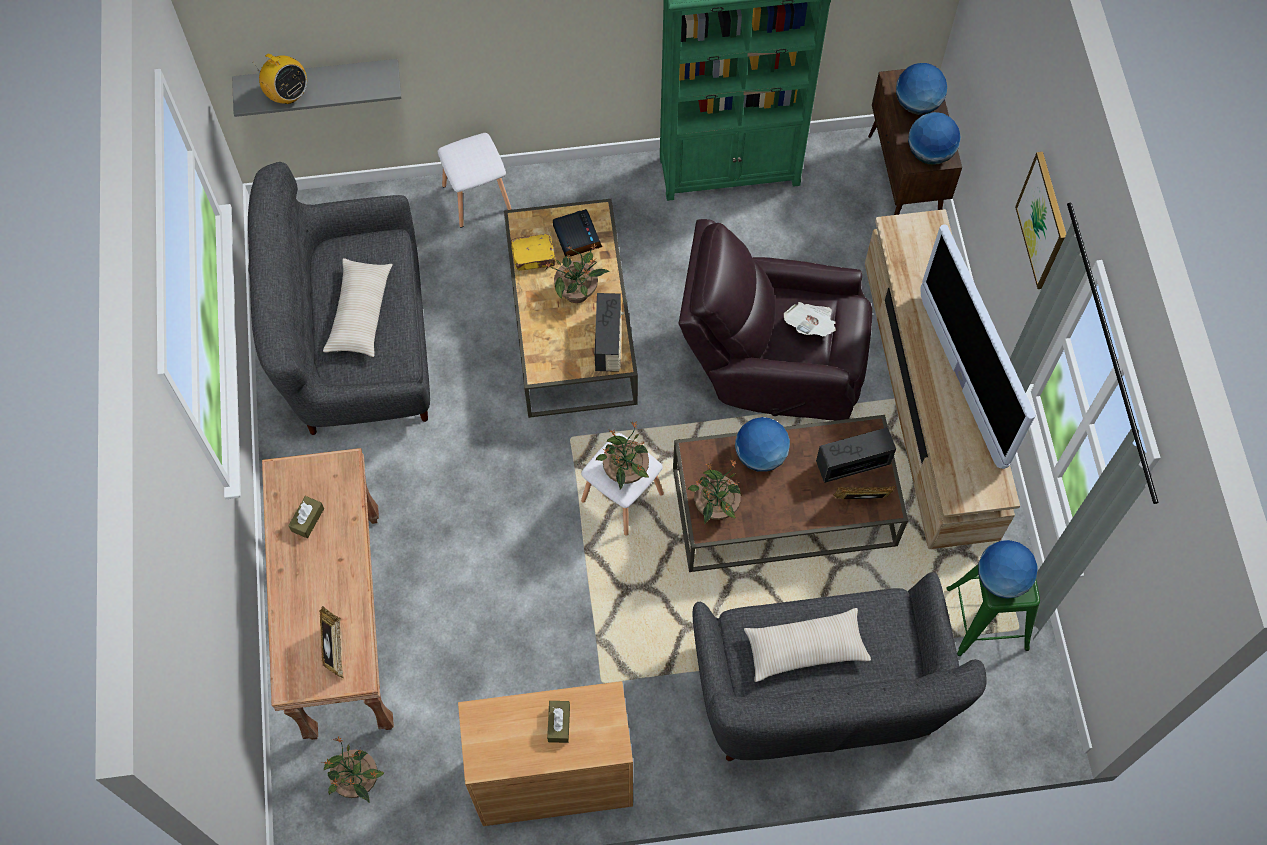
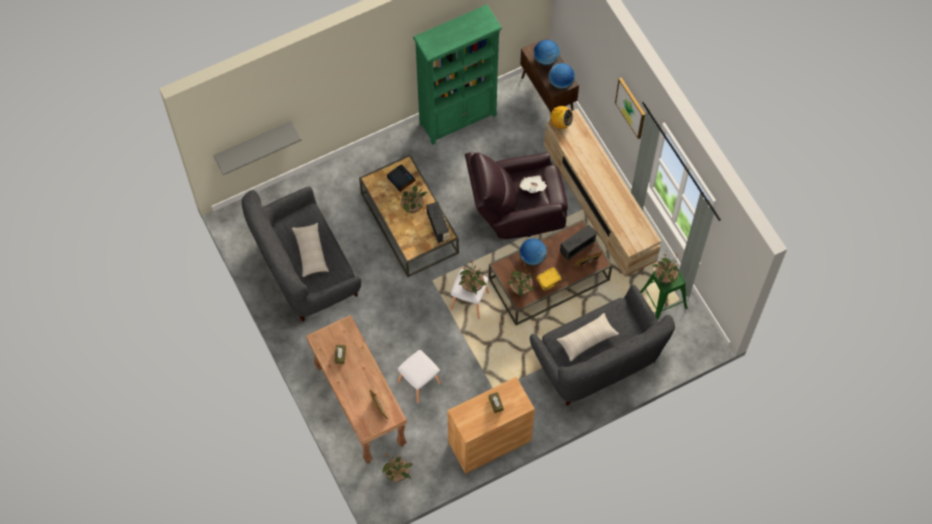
camera: 20 degrees left, 0 degrees up
(287, 94) = (245, 156): radio -> radio (560, 123)
(477, 196) = (334, 173): white stool -> white stool (419, 382)
(534, 257) = (384, 196): yellow book -> yellow book (549, 280)
(961, 380) = (614, 191): television -> none
(1001, 579) = (664, 277): globe -> potted plant

